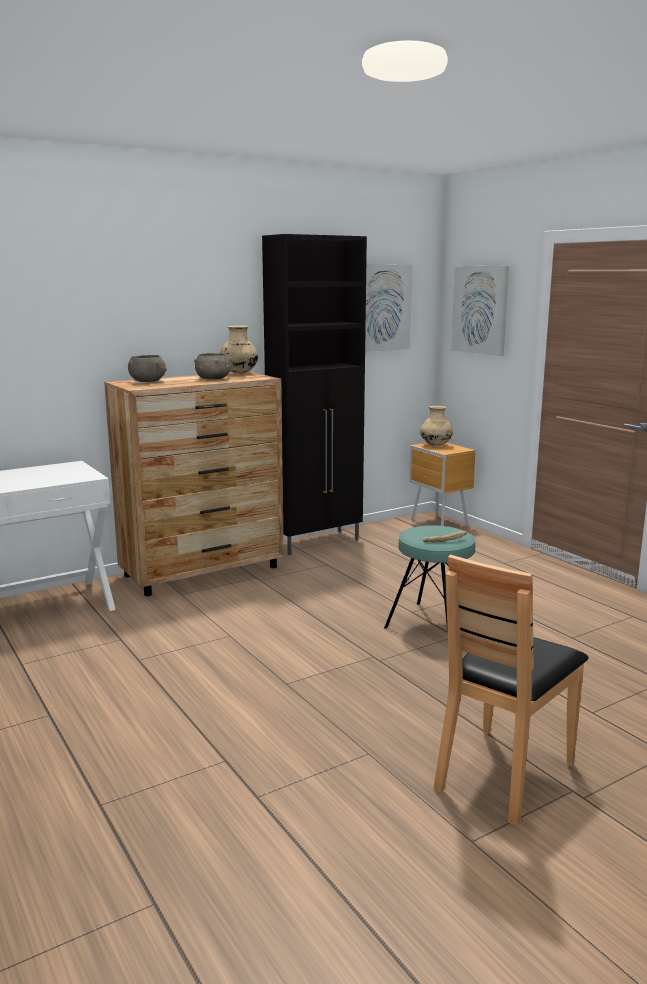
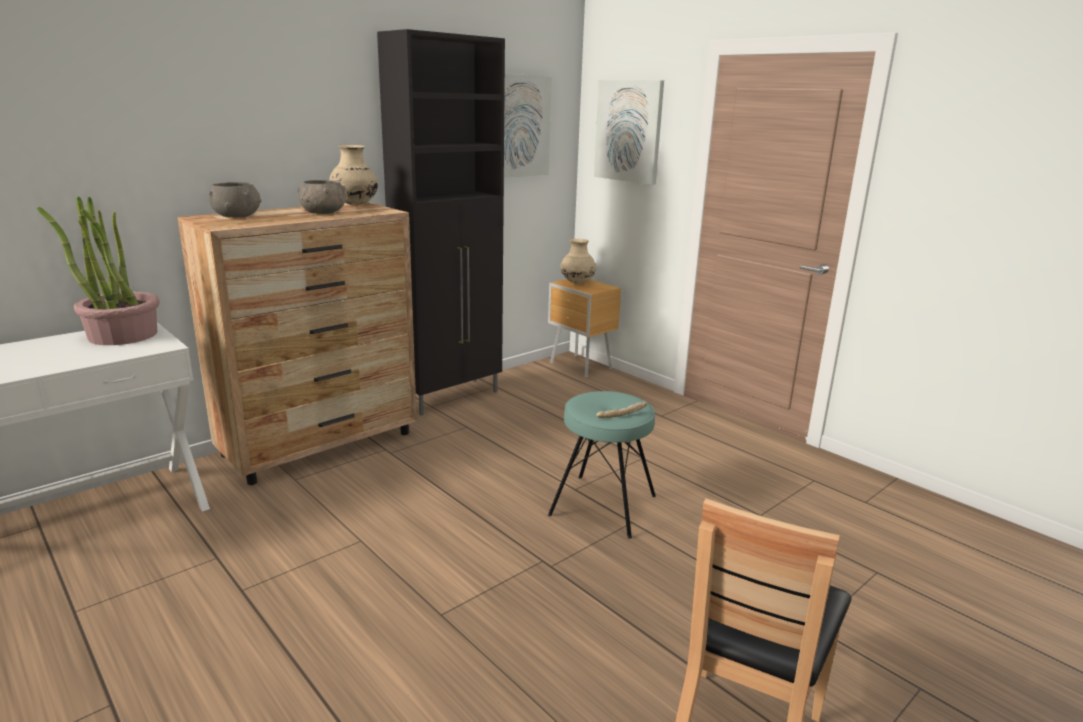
camera: 10 degrees left, 5 degrees up
(60, 470) = (122, 335): none -> potted plant

